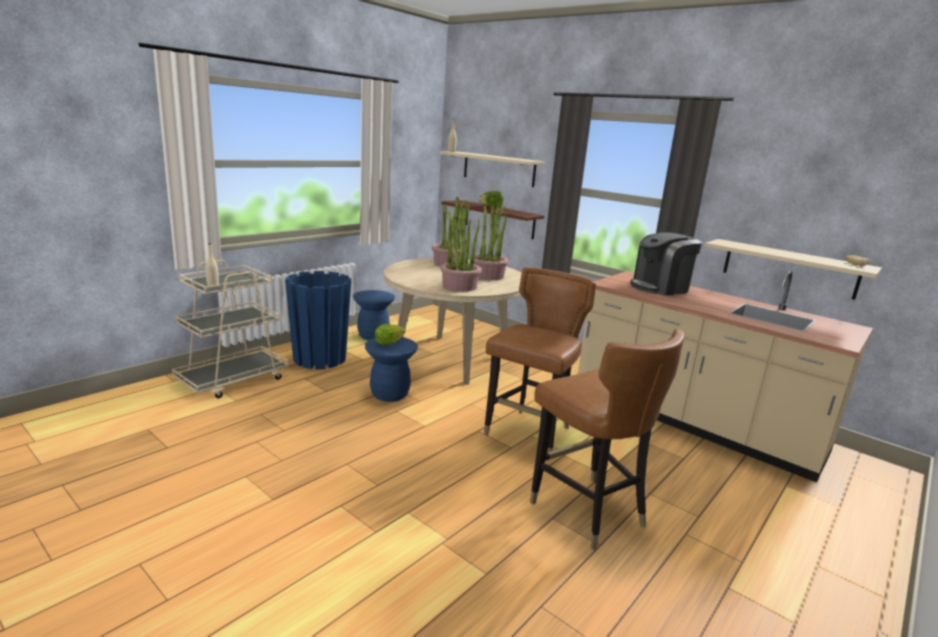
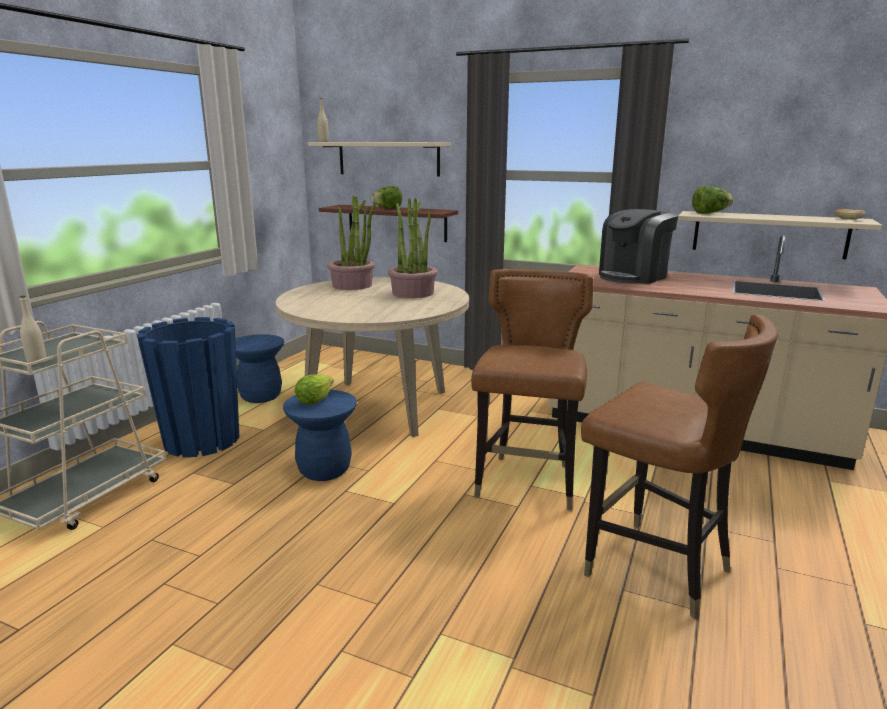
camera: 15 degrees left, 0 degrees up
(459, 286) = (389, 310): potted plant -> none
(737, 244) = (709, 213): none -> lettuce

